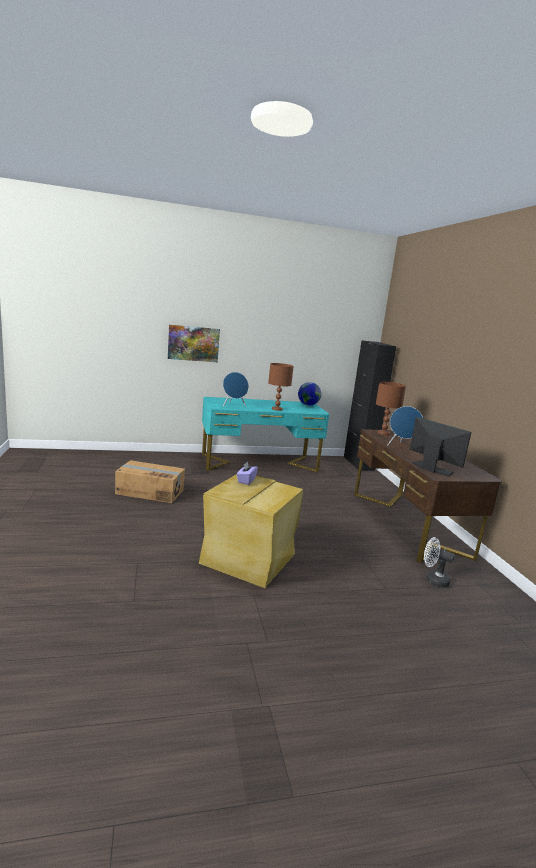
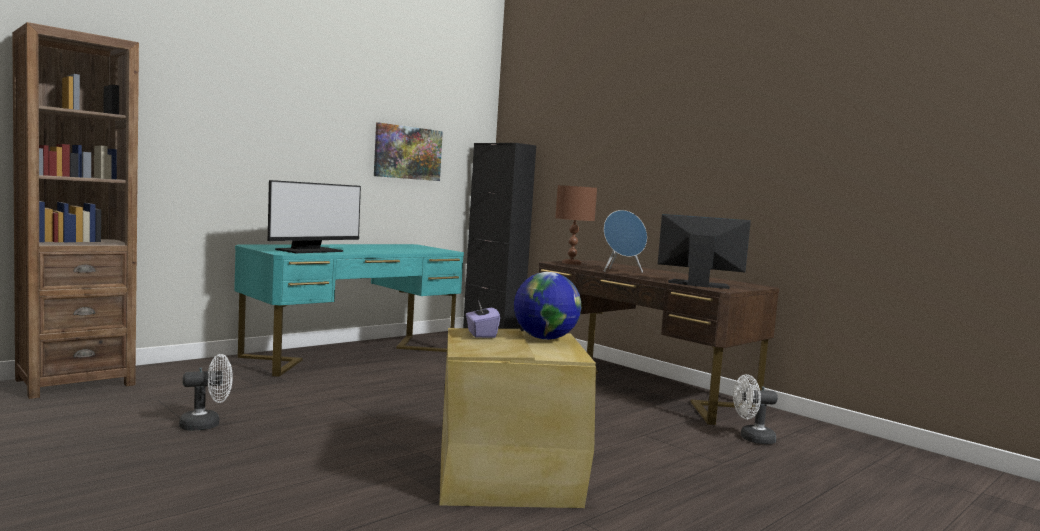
camera: 30 degrees left, 10 degrees down
(123, 456) = (75, 382): none -> brown bookcase
(150, 491) = (207, 424): cardboard box -> white fan
(193, 343) = (209, 144): picture -> picture (407, 153)
(233, 406) = (310, 251): blue speaker -> monitor
(277, 409) = (383, 251): brown table lamp -> none
(308, 405) = (415, 246): globe -> globe (545, 338)

